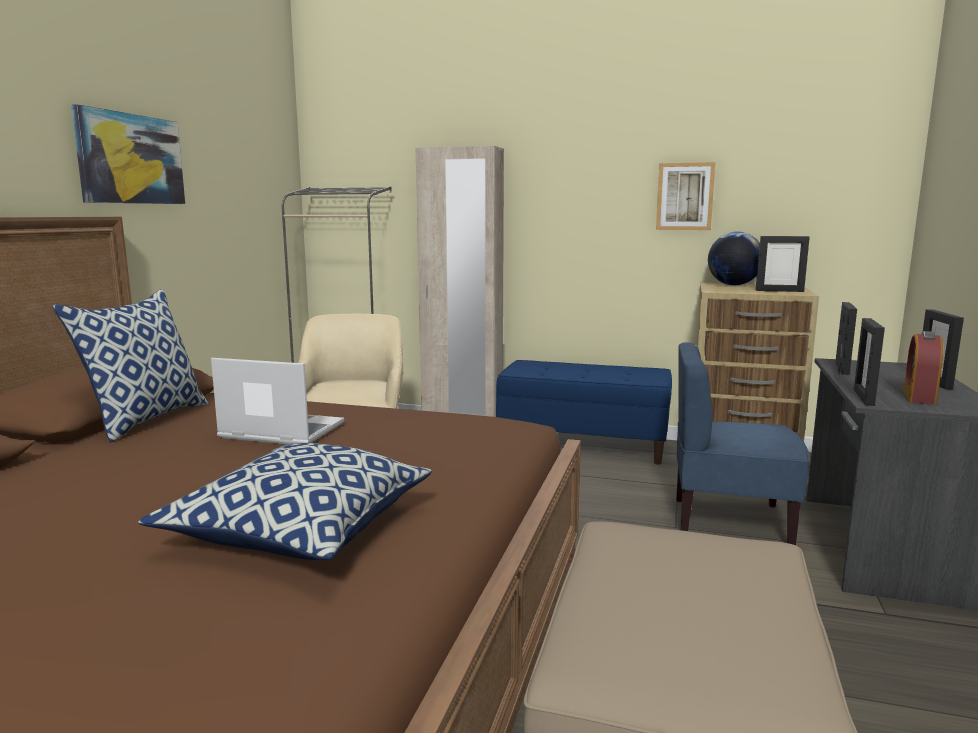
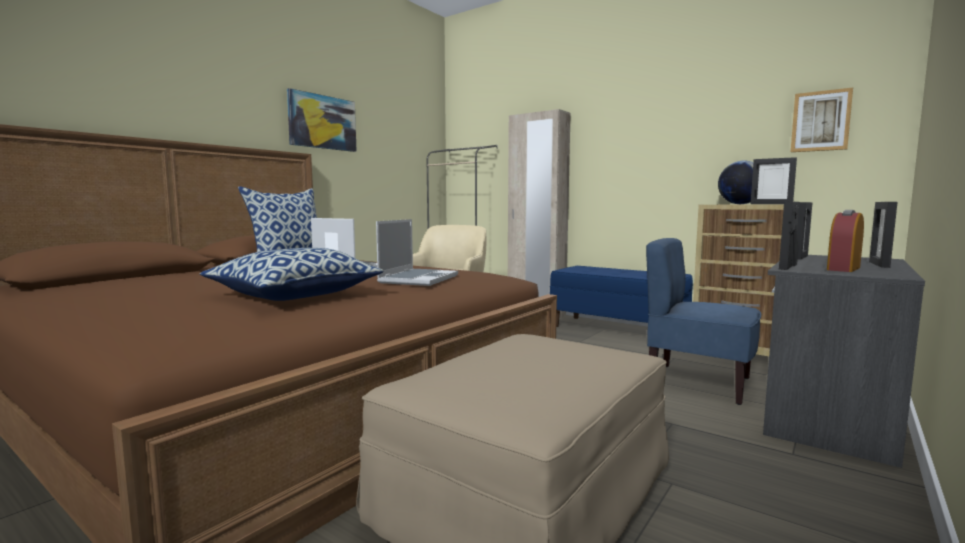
camera: 20 degrees right, 5 degrees down
(424, 452) = (418, 279): none -> laptop
(685, 196) = (704, 137): picture -> picture (820, 121)

